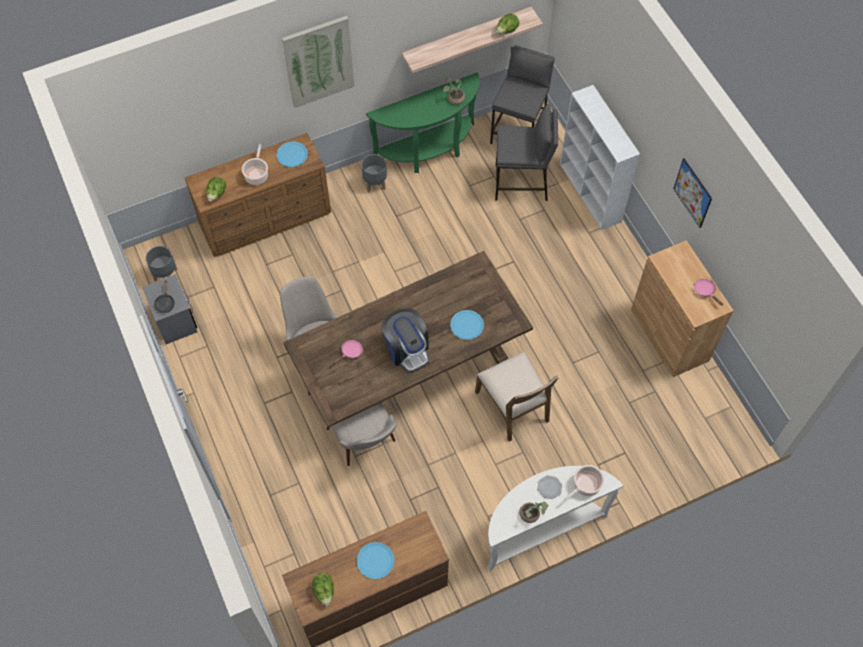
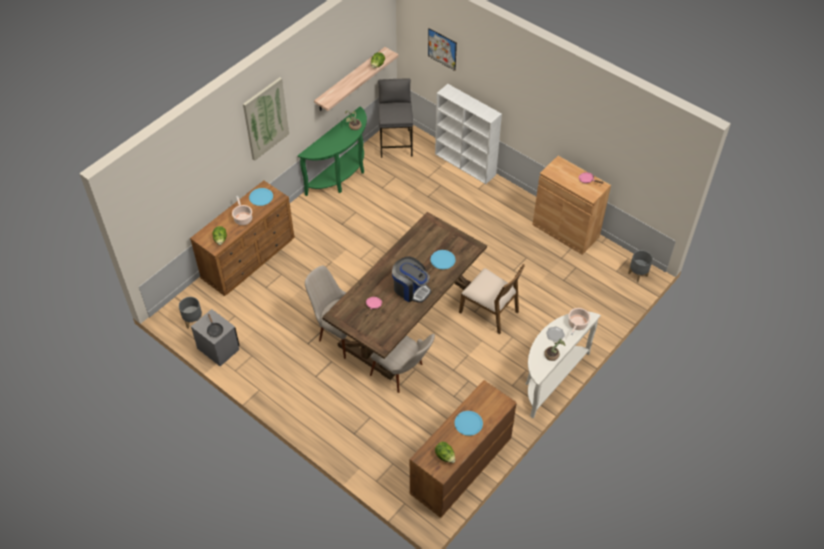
camera: 25 degrees left, 10 degrees down
(375, 184) = (314, 209): grey planter -> grey planter (637, 274)
(521, 183) = (416, 174): grey stool -> none
(692, 193) = (554, 118): picture -> picture (442, 49)

